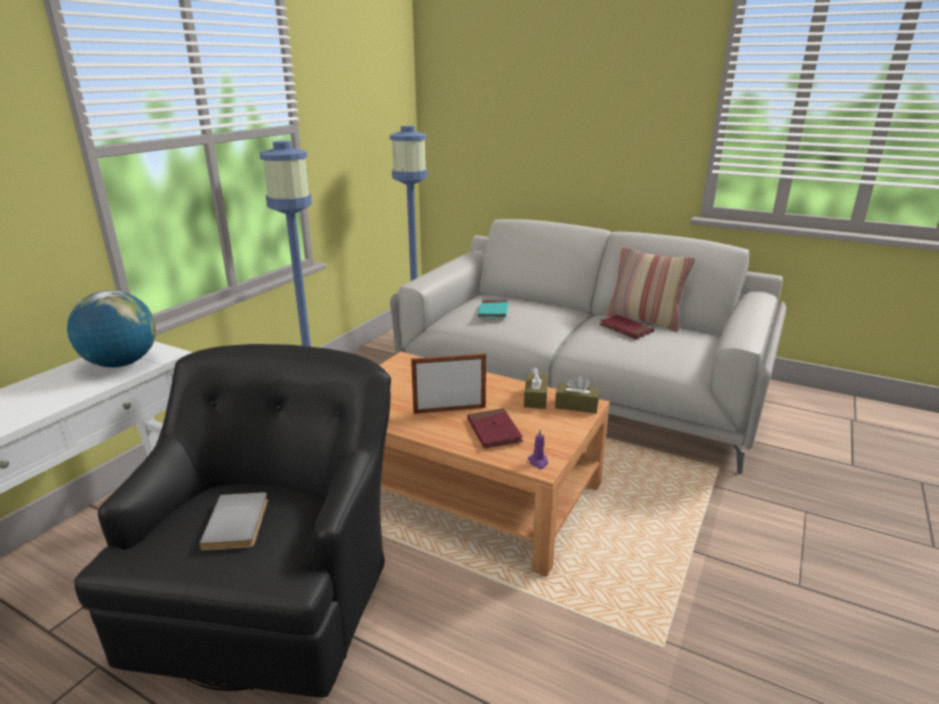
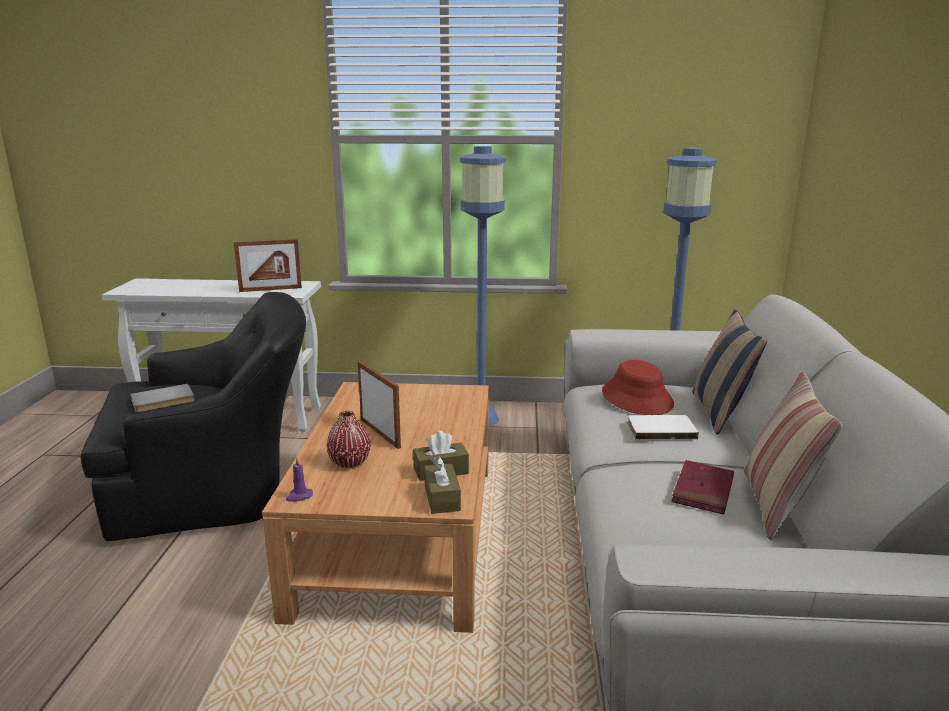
camera: 65 degrees right, 5 degrees down
(121, 364) = (270, 289): globe -> picture frame
(493, 311) = (637, 398): turquoise book -> red hat
(494, 431) = (350, 462): red book -> red vase
(529, 300) = (719, 413): none -> pillow
(543, 318) = (660, 429): none -> white book

